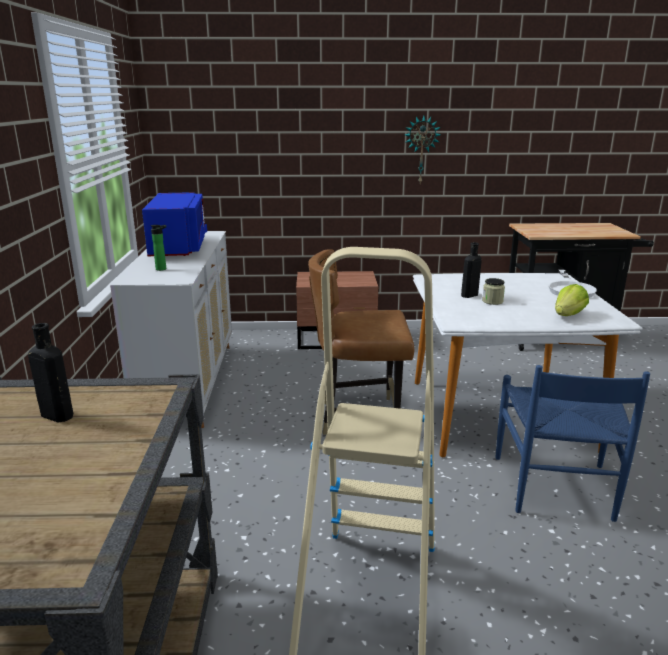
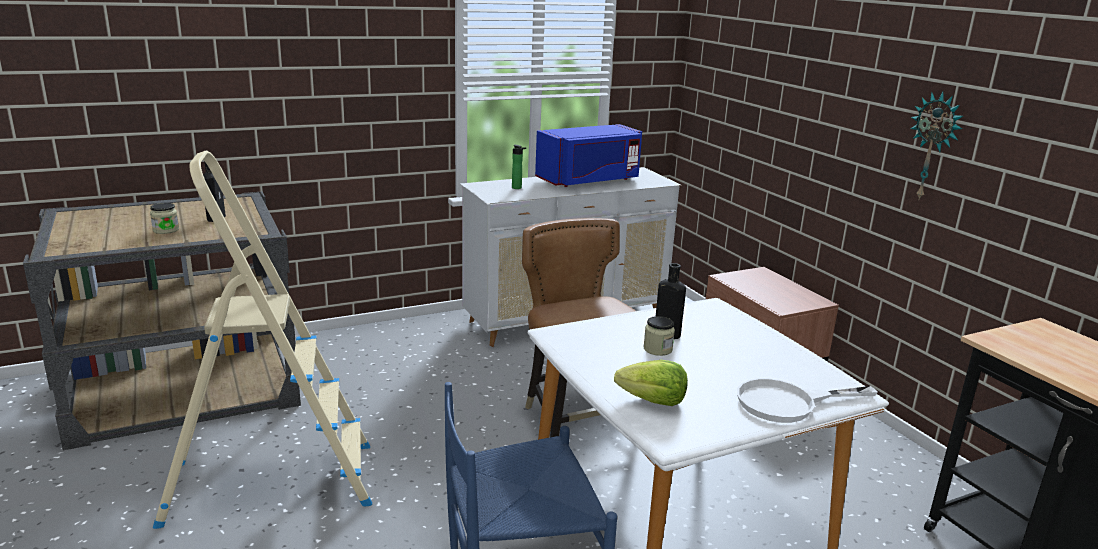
camera: 65 degrees right, 0 degrees up
(66, 456) = (166, 230): none -> jar

